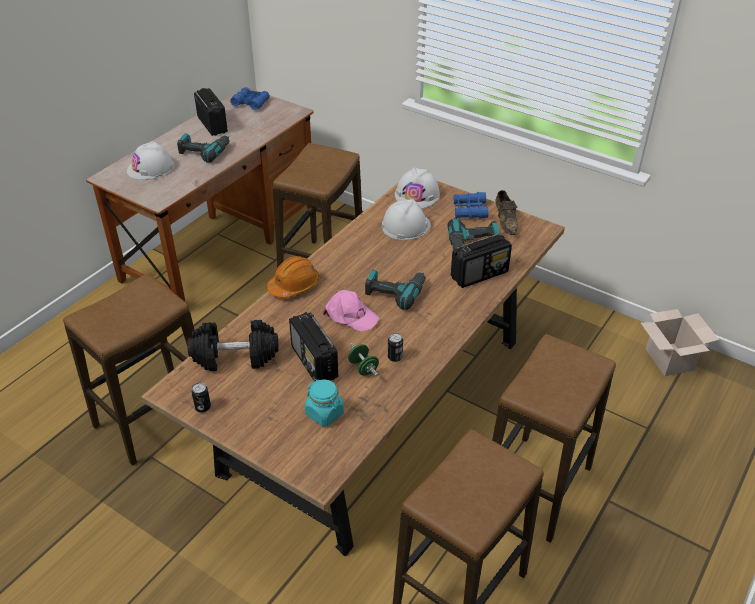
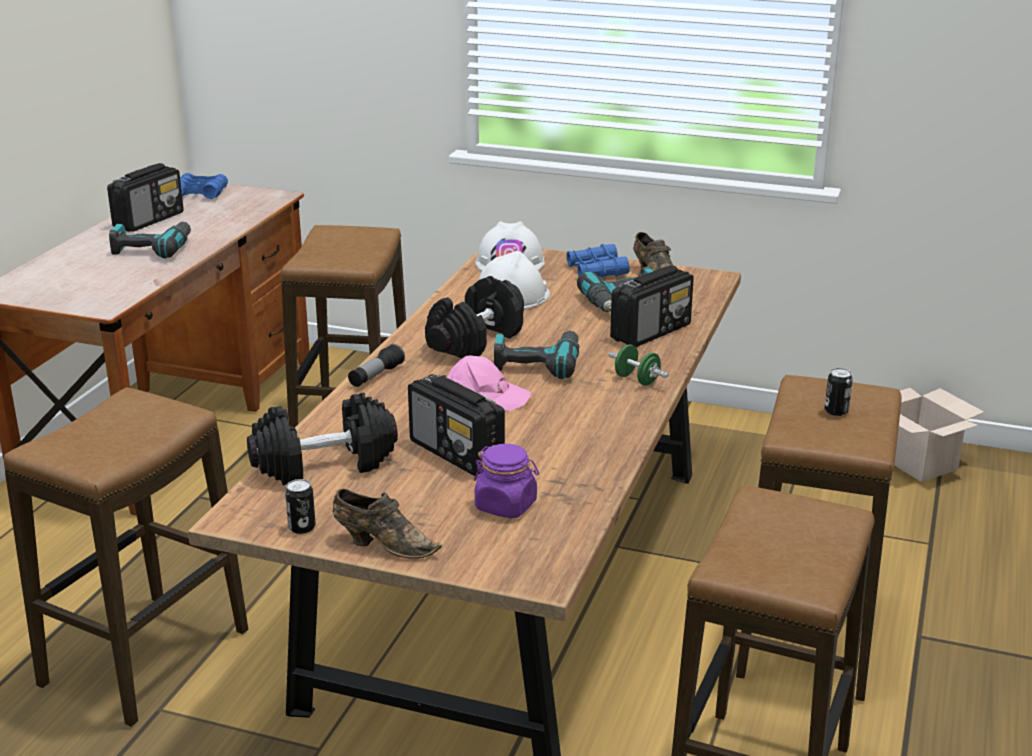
camera: 15 degrees left, 15 degrees down
(151, 168) = (71, 274): white hard hat -> none
(212, 124) = (149, 220): radio -> radio turned 75 degrees clockwise
(242, 431) = (383, 545): none -> brown shoe
(294, 285) = (376, 376): orange hard hat -> flashlight
(325, 413) = (506, 506): turquoise jar -> purple jar
(363, 368) = (536, 448): green dumbbell -> green dumbbell (637, 380)
(366, 264) = (475, 340): none -> black dumbbell
(395, 357) = (578, 431): can -> can (836, 411)

